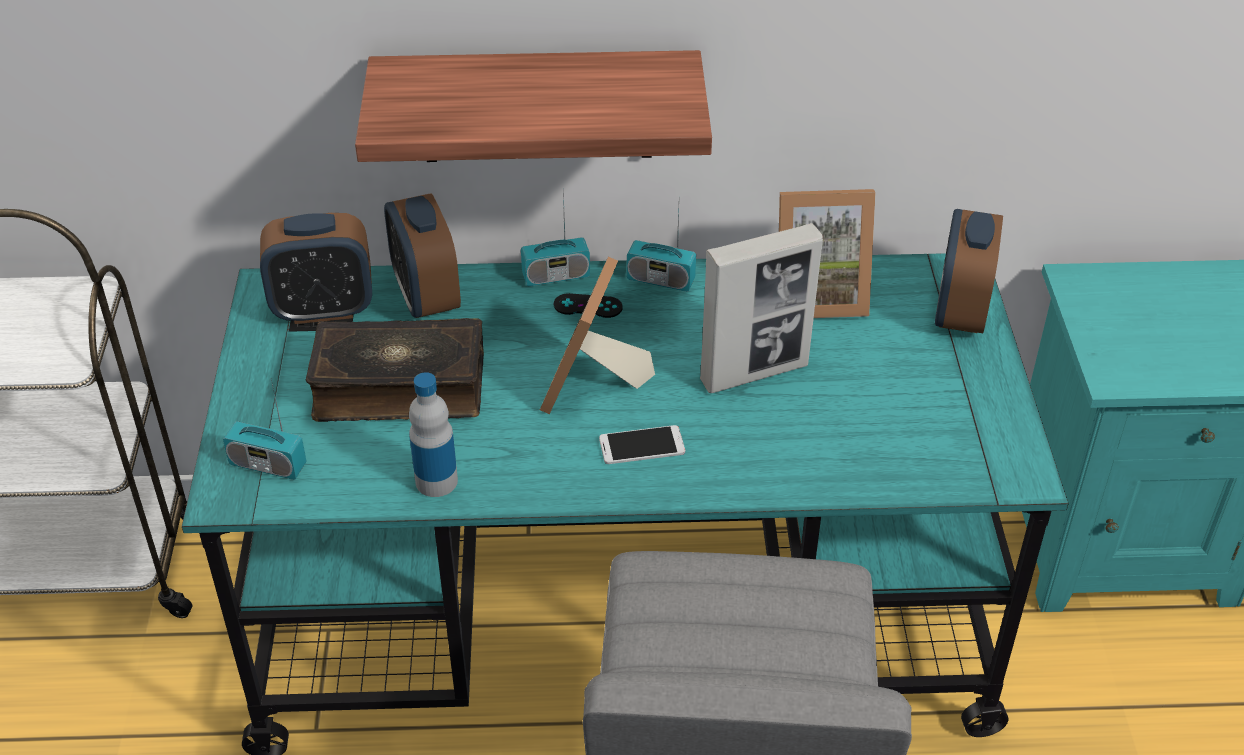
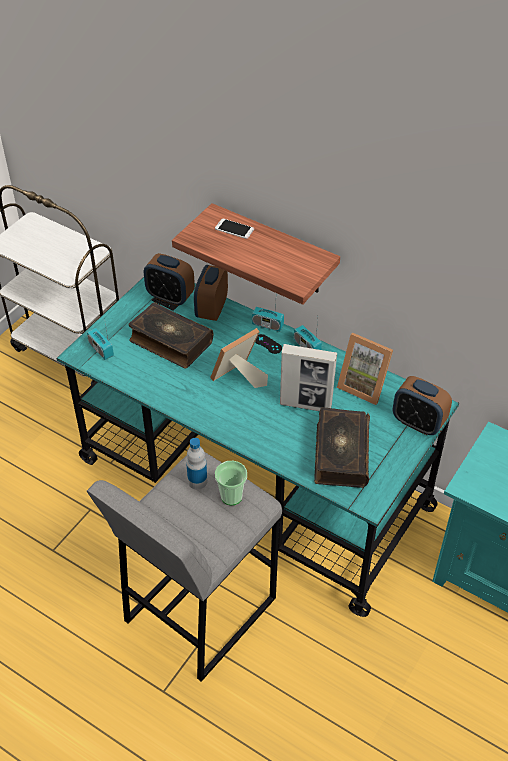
camera: 35 degrees right, 5 degrees up
(436, 481) = (150, 386): bottle -> bottle (197, 481)
(642, 445) = (235, 411): phone -> phone (234, 229)
(778, 598) = (231, 496): none -> cup
(893, 423) = (340, 454): none -> book
(960, 311) = (418, 423): alarm clock -> alarm clock turned 105 degrees counterclockwise

